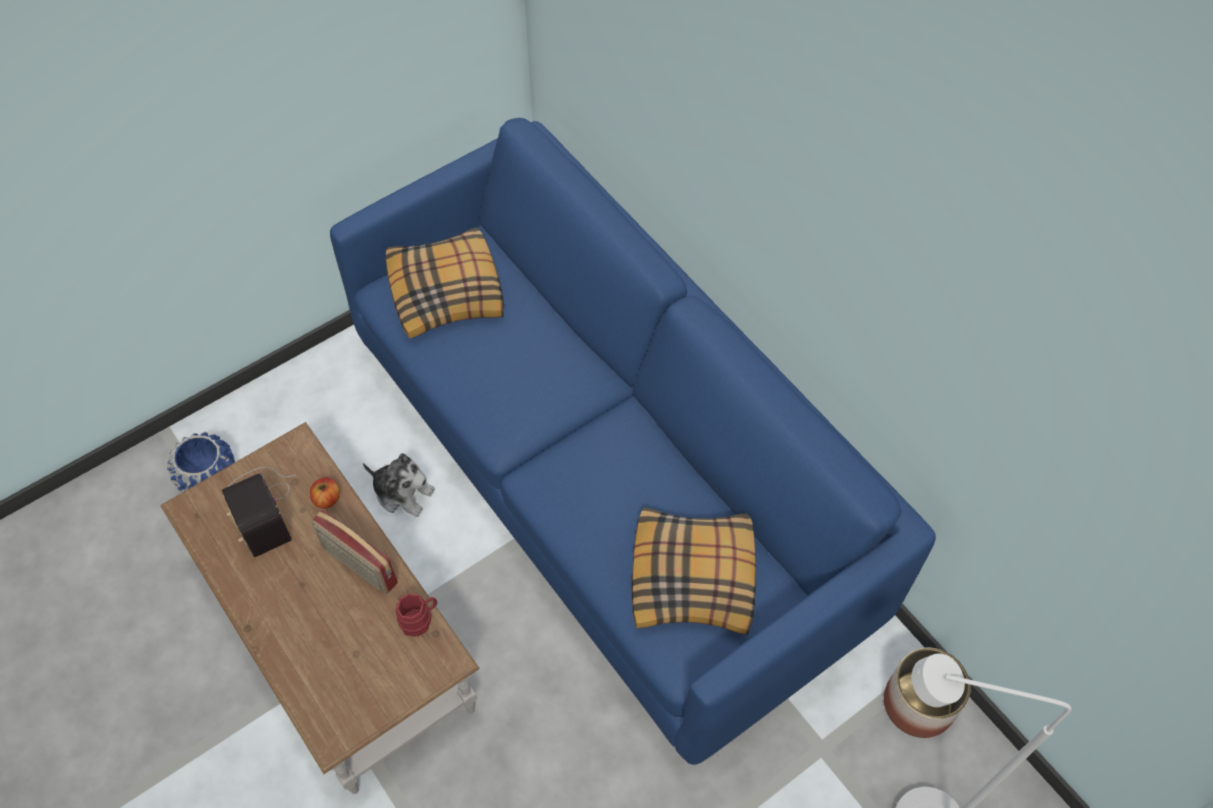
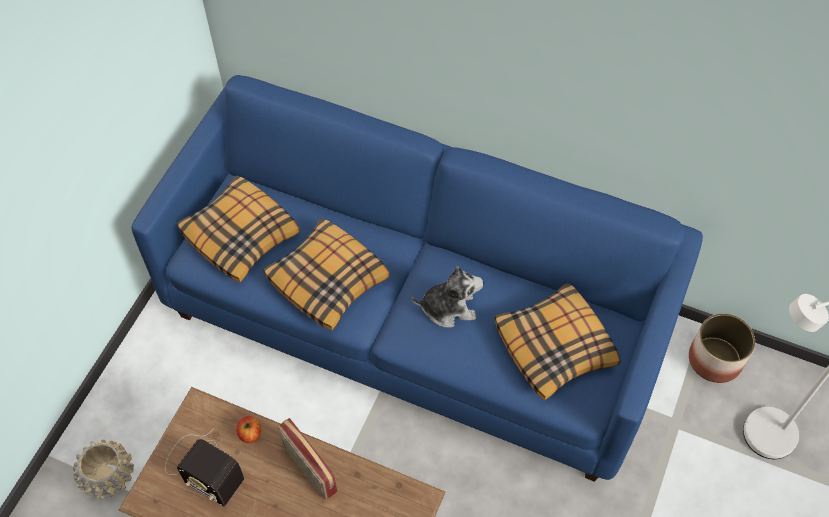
camera: 30 degrees left, 0 degrees up
(208, 475) = (108, 475): blue planter -> beige planter
(359, 566) = (309, 469): radio -> radio turned 45 degrees clockwise
(403, 492) = (272, 407): plush toy -> plush toy (448, 308)
(420, 619) = (381, 481): red mug -> none
(502, 381) = (328, 280): none -> pillow

